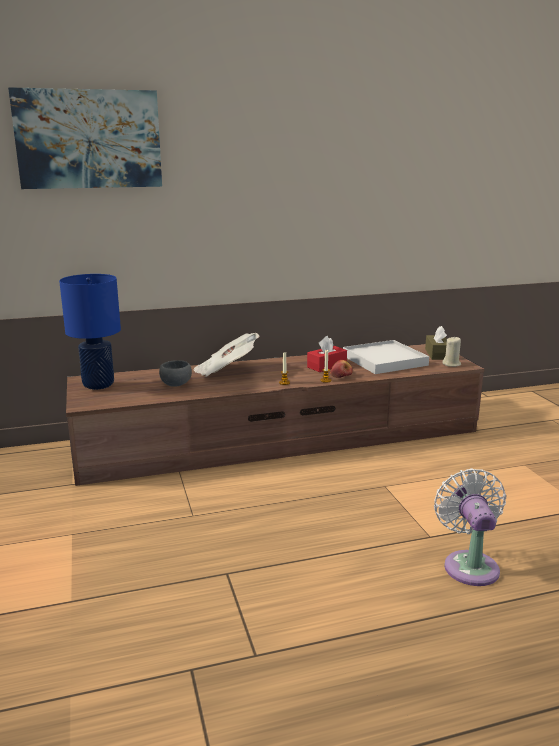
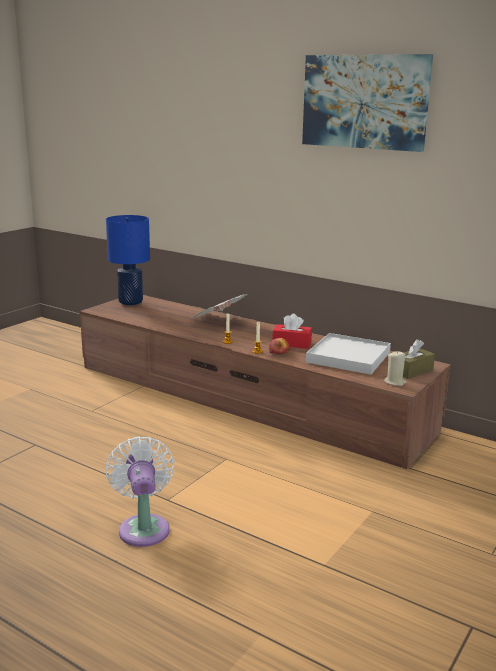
camera: 50 degrees right, 0 degrees up
(89, 139) = (159, 111): picture -> picture (365, 102)
(176, 384) = (169, 317): grey bowl -> none
(469, 564) = (144, 527): white fan -> white fan turned 60 degrees counterclockwise

